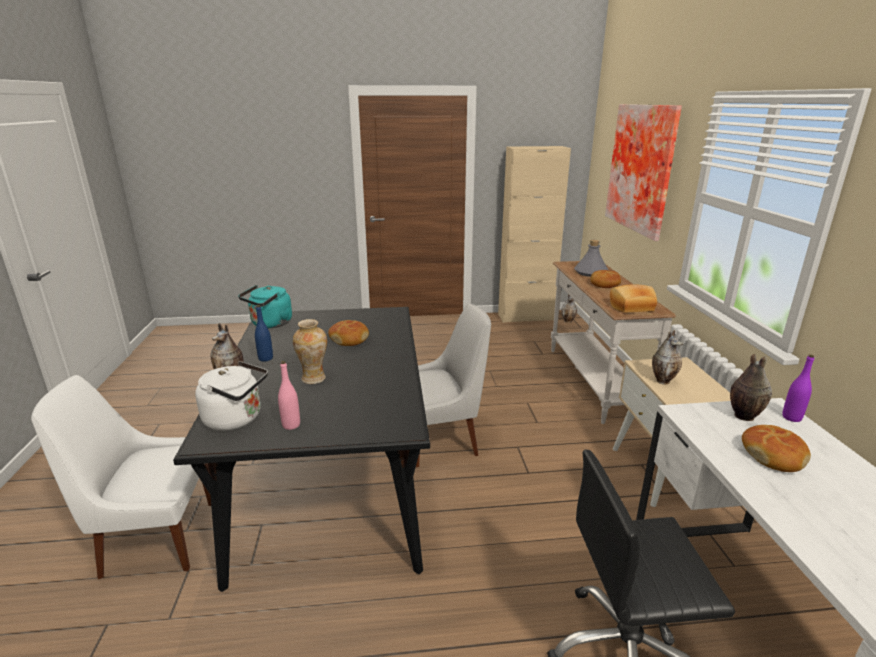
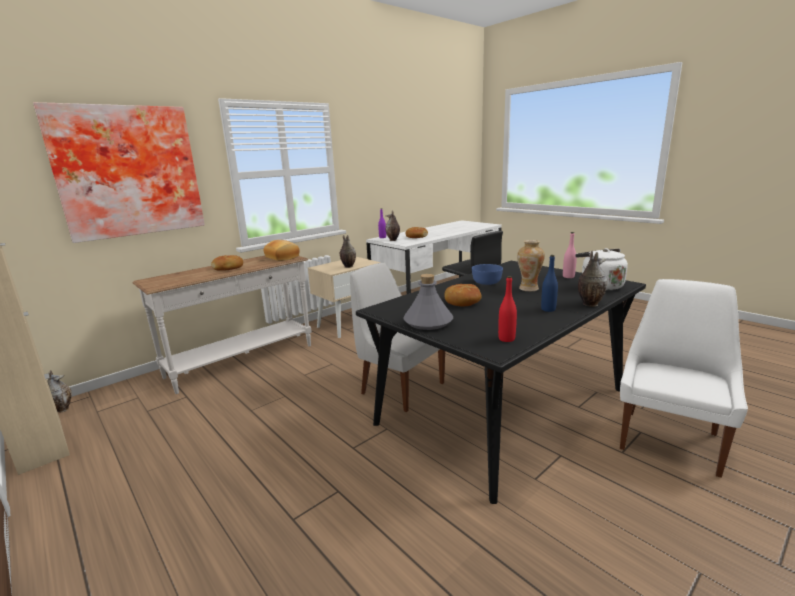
camera: 125 degrees left, 5 degrees down
(155, 538) = (669, 439): white chair -> white chair turned 105 degrees counterclockwise
(270, 324) = (506, 339): turquoise kettle -> red bottle
(372, 371) = (487, 282): none -> blue bowl
(591, 272) = (190, 275): grey bottle -> grey bottle (427, 322)

